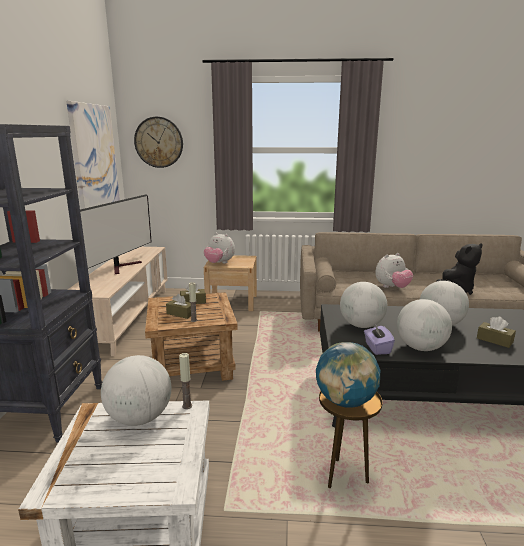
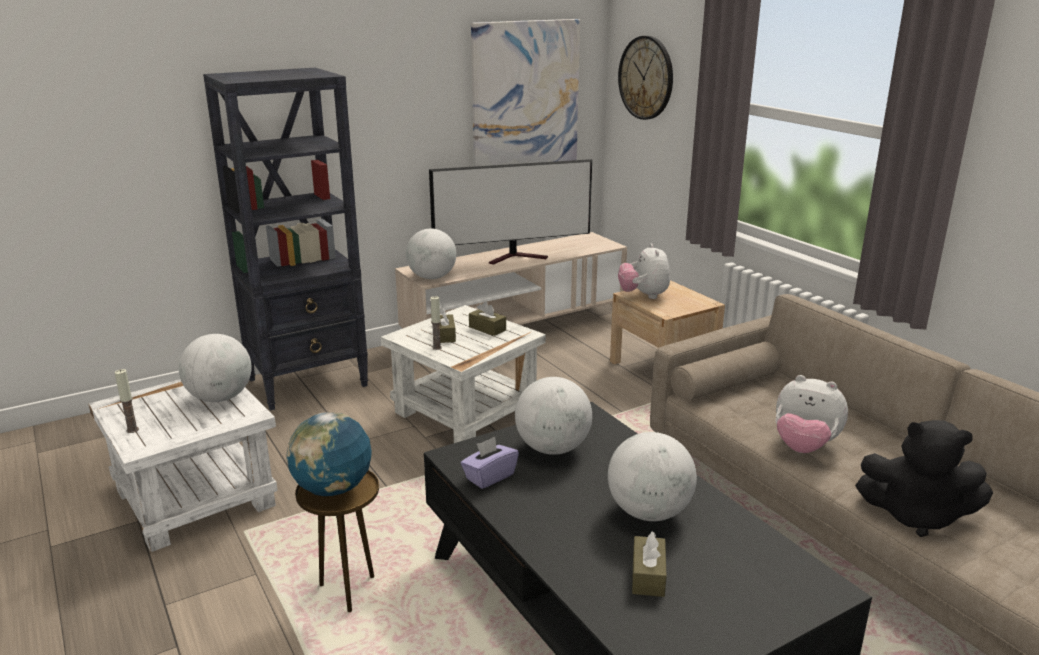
camera: 55 degrees right, 5 degrees up
(187, 406) = (255, 410): candle -> candle (132, 430)
(193, 365) = (465, 413): brown side table -> white side table
(420, 347) = (531, 510): globe -> globe (432, 277)

